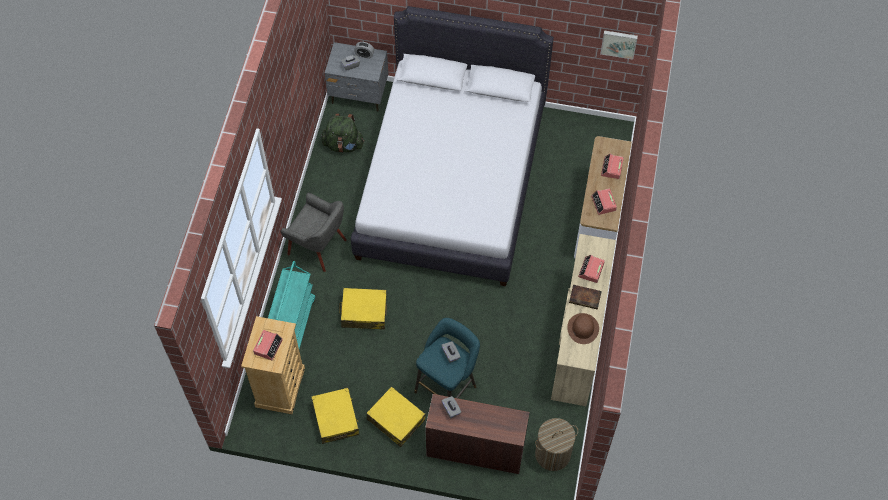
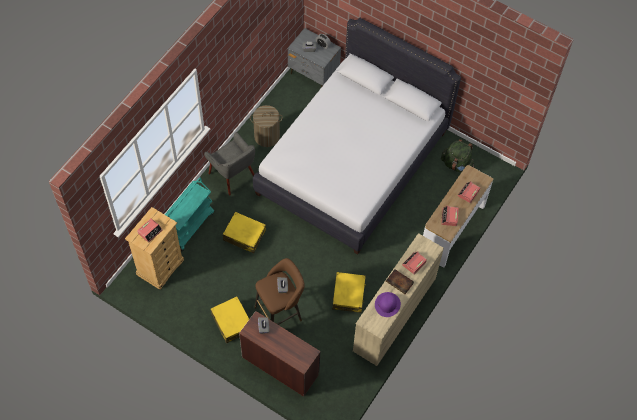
camera: 20 degrees right, 0 degrees up
(336, 418) = (189, 305): yellow suitcase -> yellow suitcase (348, 295)
(343, 144) = (285, 107): green backpack -> green backpack (457, 164)
(447, 387) = (280, 312): turquoise stool -> brown stool
(552, 454) = (335, 392): laundry basket -> laundry basket (266, 136)
(583, 328) = (387, 304): brown hat -> purple hat
(619, 43) = (509, 99): picture -> none

